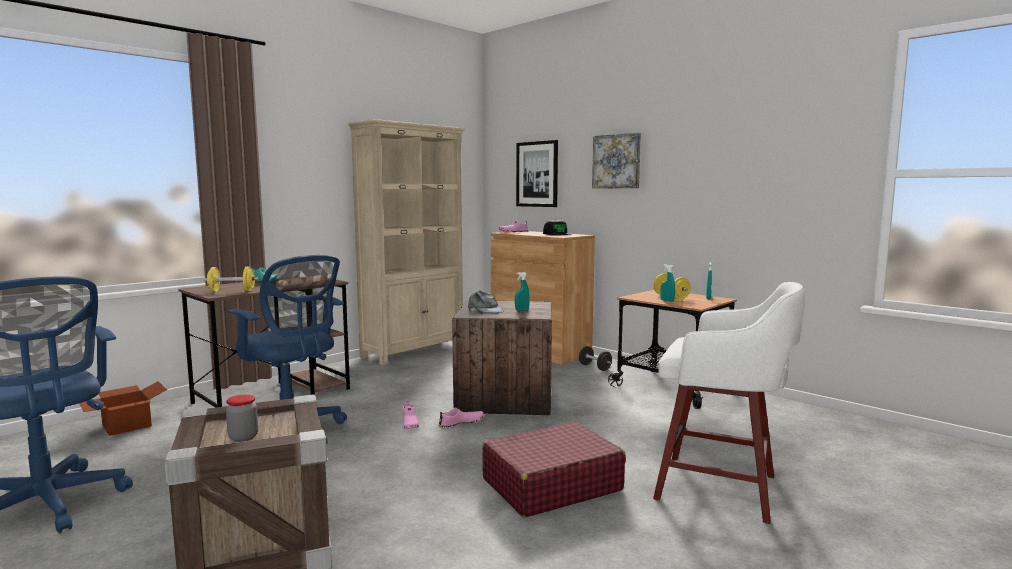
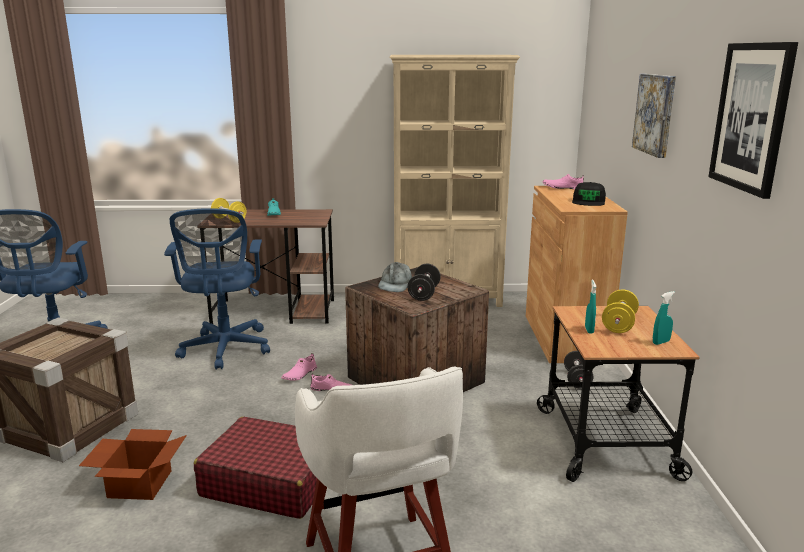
camera: 45 degrees right, 10 degrees up
(125, 425) = (170, 306): cardboard box -> cardboard box (139, 483)
(243, 437) = (40, 350): jar -> none
(522, 310) = (424, 294): turquoise spray bottle -> black dumbbell
(537, 174) = (607, 115): picture -> picture (751, 117)

